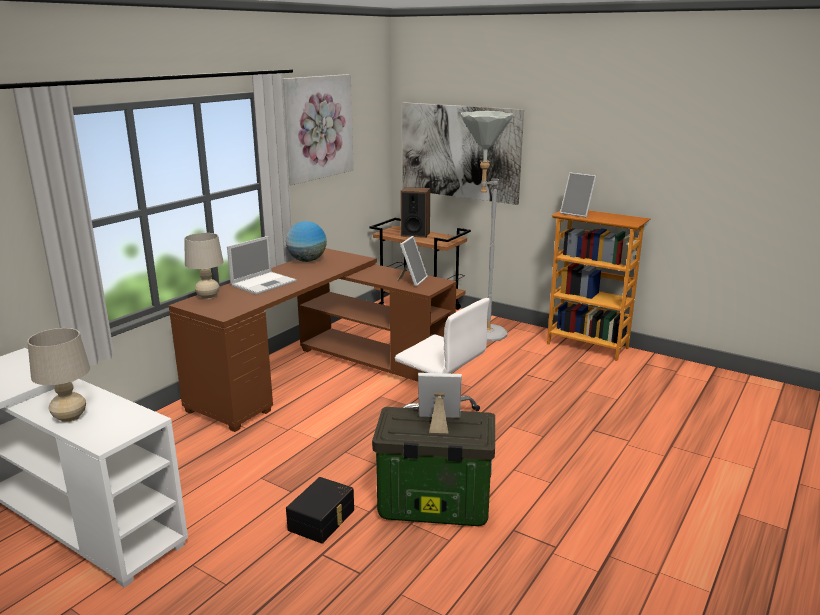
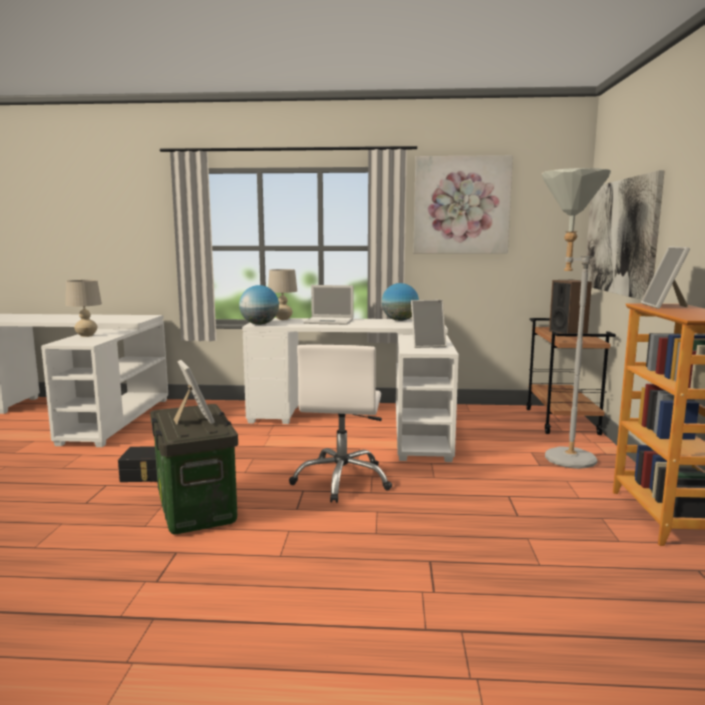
camera: 60 degrees right, 10 degrees down
(224, 312) = (260, 324): none -> globe
(320, 375) = (365, 422): brown desk -> white desk

